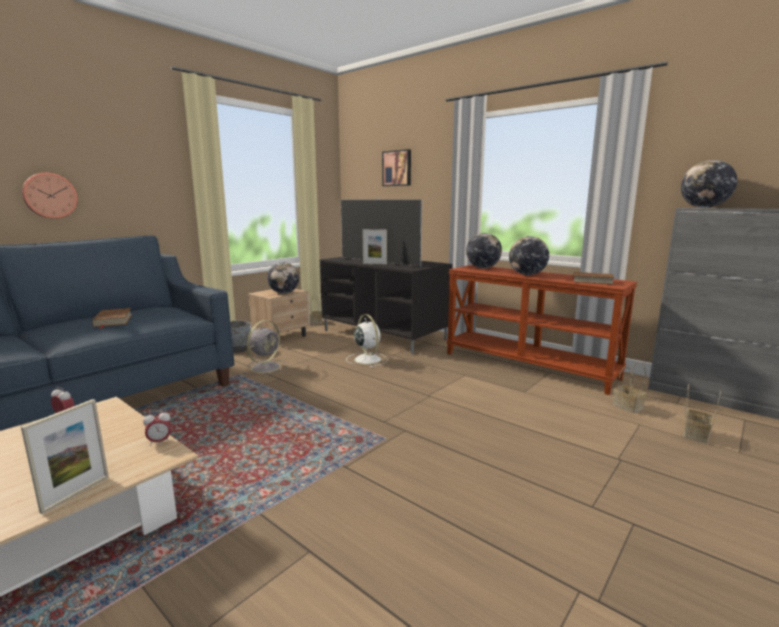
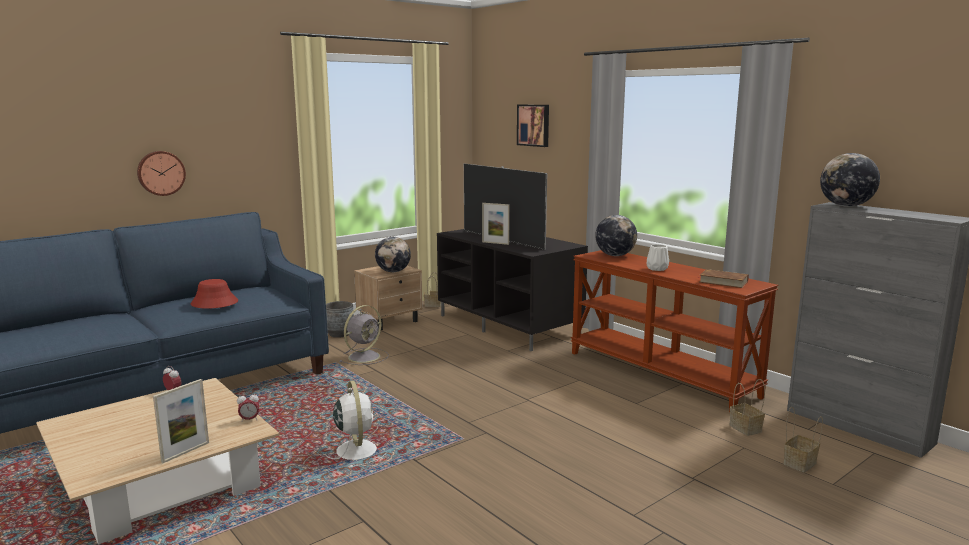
camera: 10 degrees right, 0 degrees up
(113, 321) = (214, 303): brown book -> red hat
(367, 359) = (476, 354): white fan -> white fan (356, 449)
(527, 275) = (657, 268): globe -> white vase

